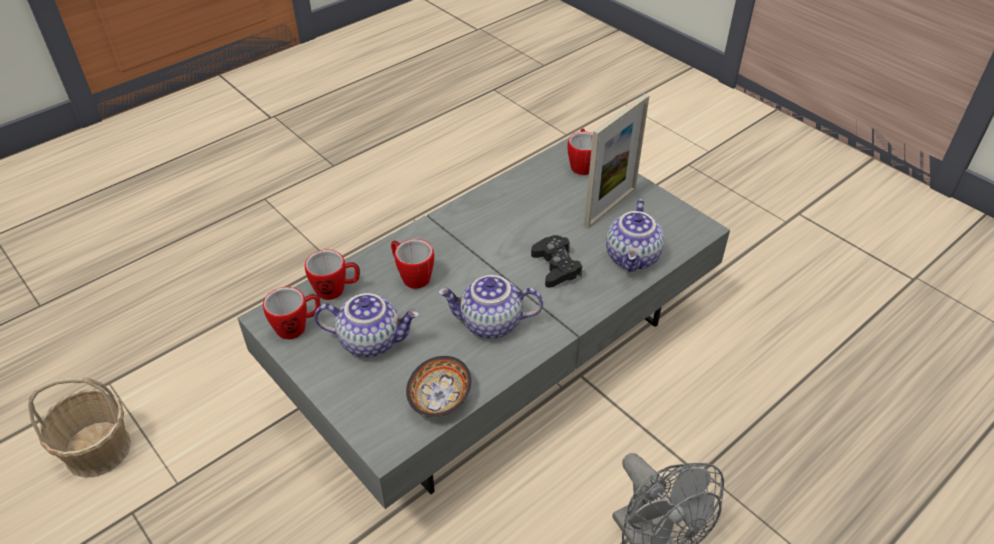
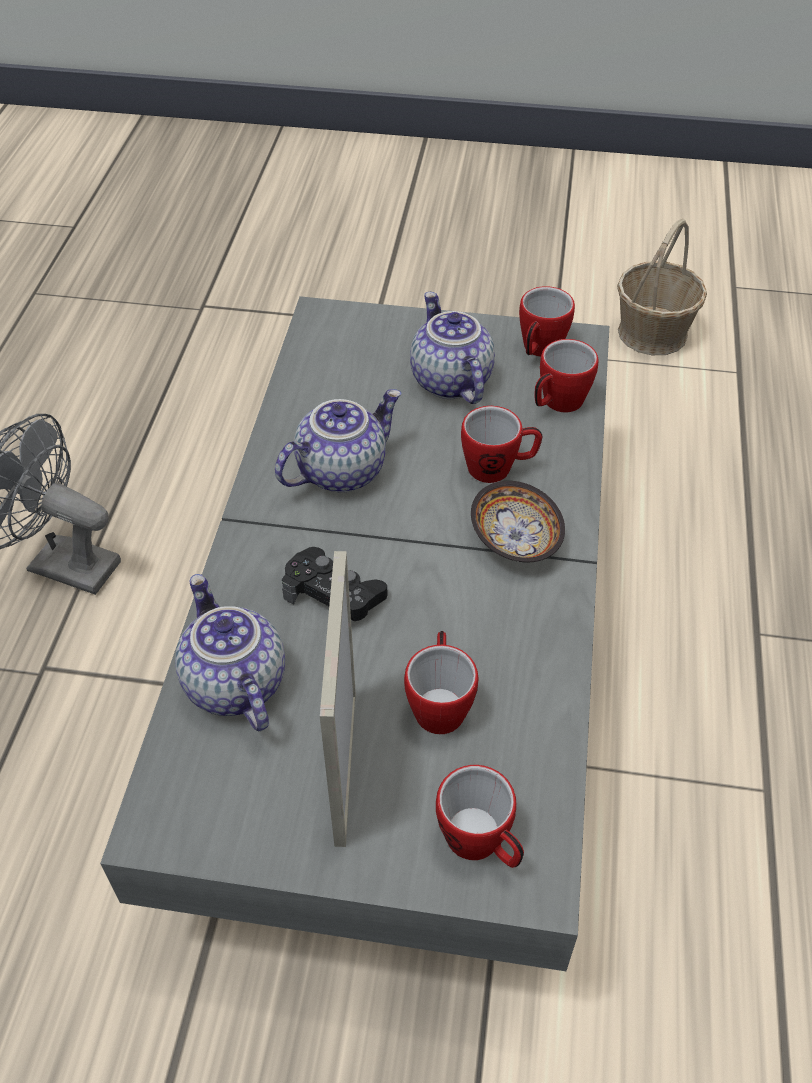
camera: 140 degrees right, 5 degrees up
(371, 340) = (448, 381): teapot -> teapot turned 105 degrees clockwise
(438, 399) = (316, 372): bowl -> bowl (516, 537)
(552, 206) = (439, 702): none -> mug

